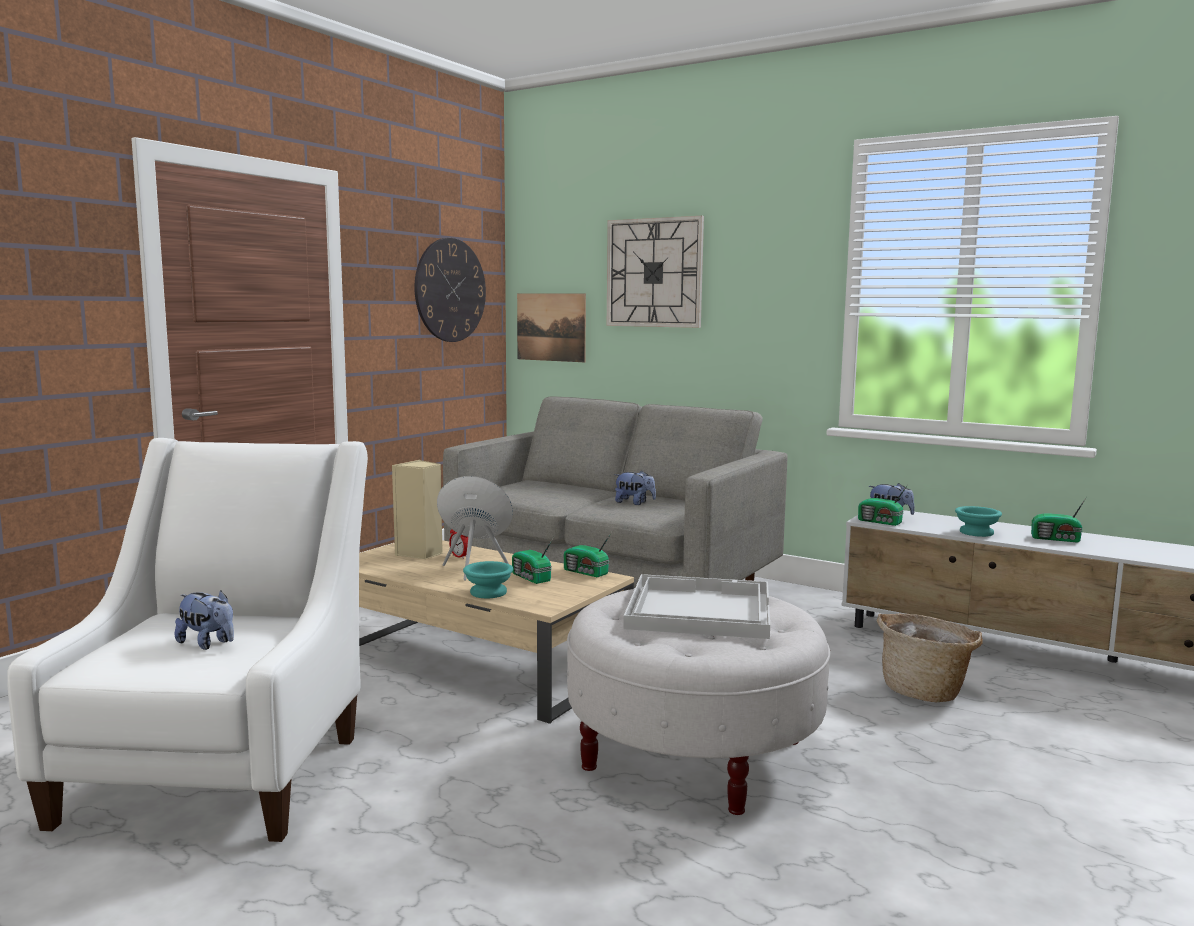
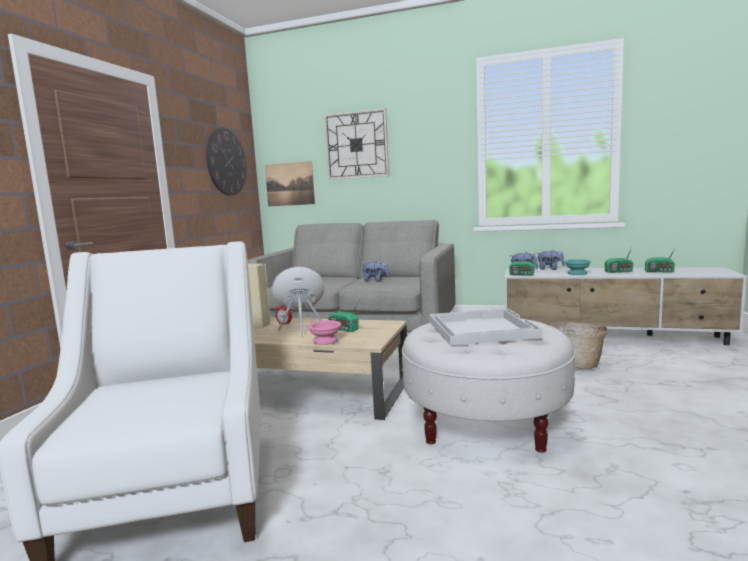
camera: 15 degrees left, 0 degrees up
(208, 644) = (163, 400): plush toy -> plush toy (550, 269)
(490, 592) = (326, 341): turquoise bowl -> pink bowl
(586, 572) = (375, 322): radio -> radio (660, 271)

